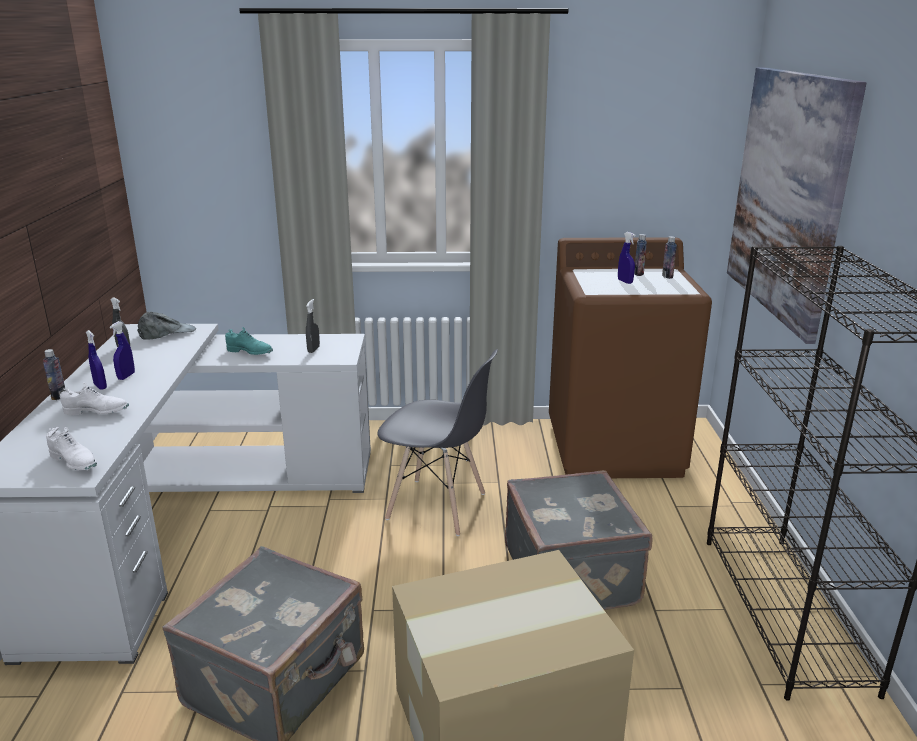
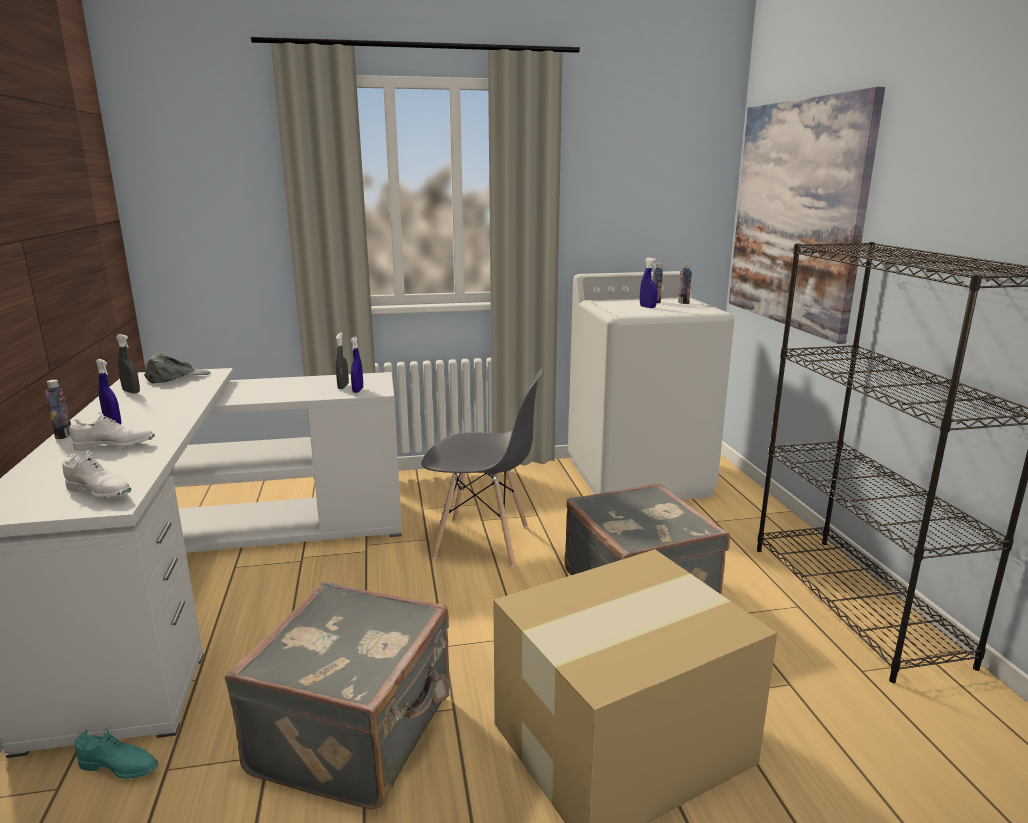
camera: 10 degrees left, 5 degrees down
(126, 376) = (142, 414): blue spray bottle -> blue spray bottle (358, 390)
(250, 352) = (274, 392): turquoise shoe -> turquoise shoe (119, 767)
(615, 448) = (639, 477): brown washing machine -> white washing machine

